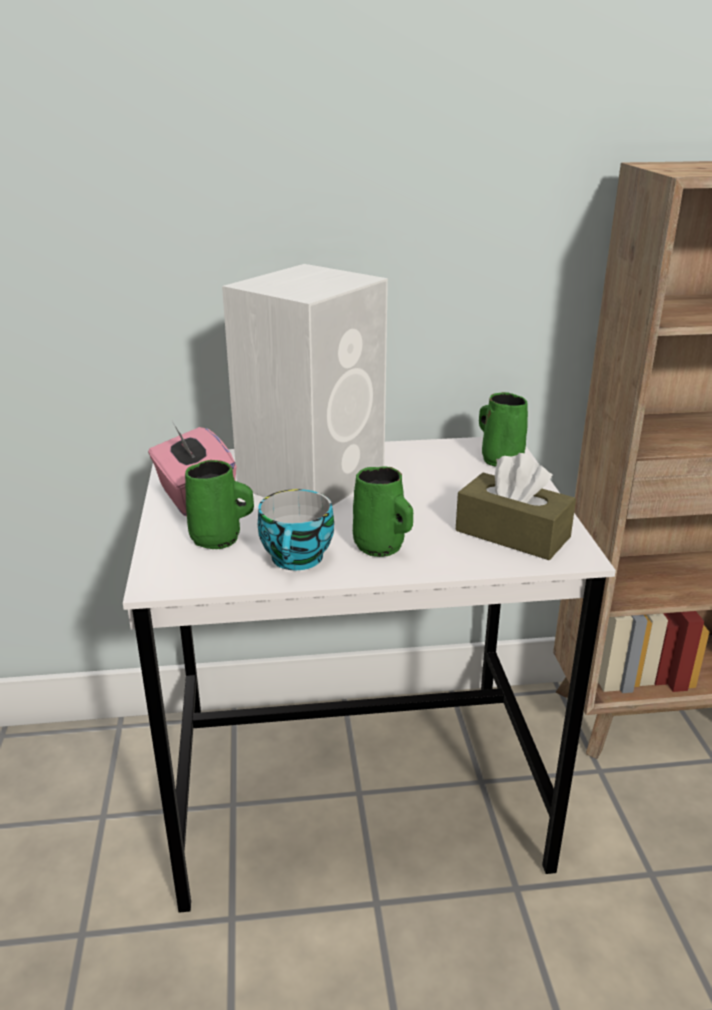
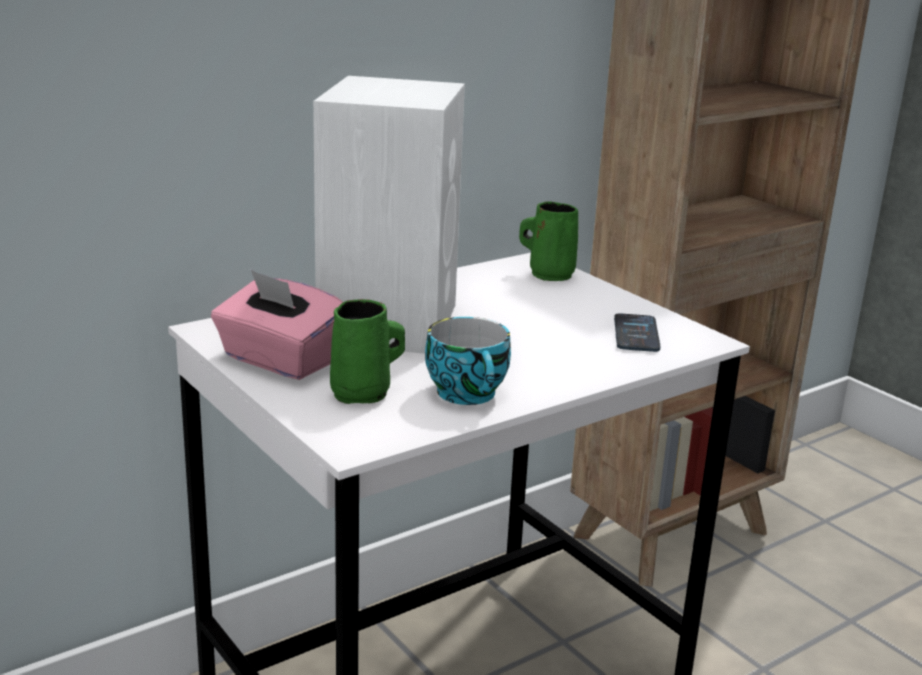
camera: 30 degrees left, 5 degrees down
(381, 547) = (535, 368): green mug -> none
(512, 534) = (636, 334): brown tissue box -> phone

